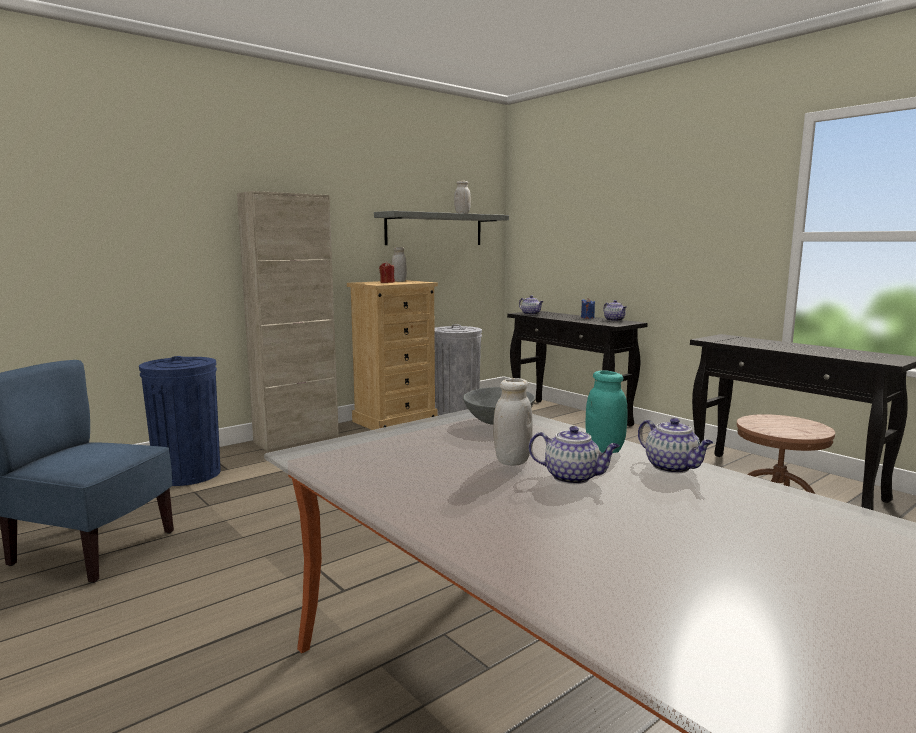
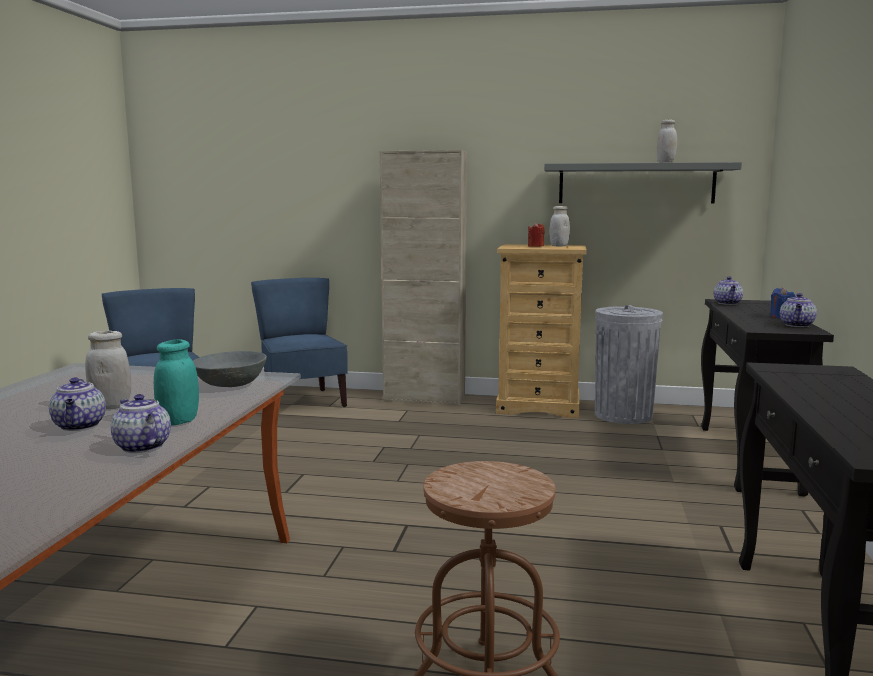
camera: 50 degrees right, 0 degrees up
(188, 474) = (302, 402): blue trash can -> blue chair
(672, 467) = (141, 446): teapot -> teapot turned 120 degrees clockwise

